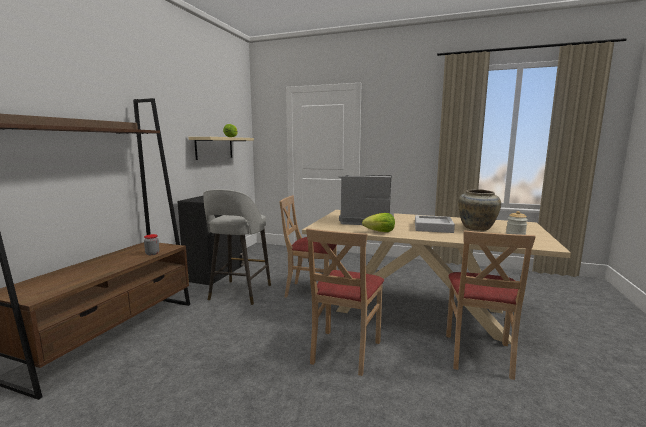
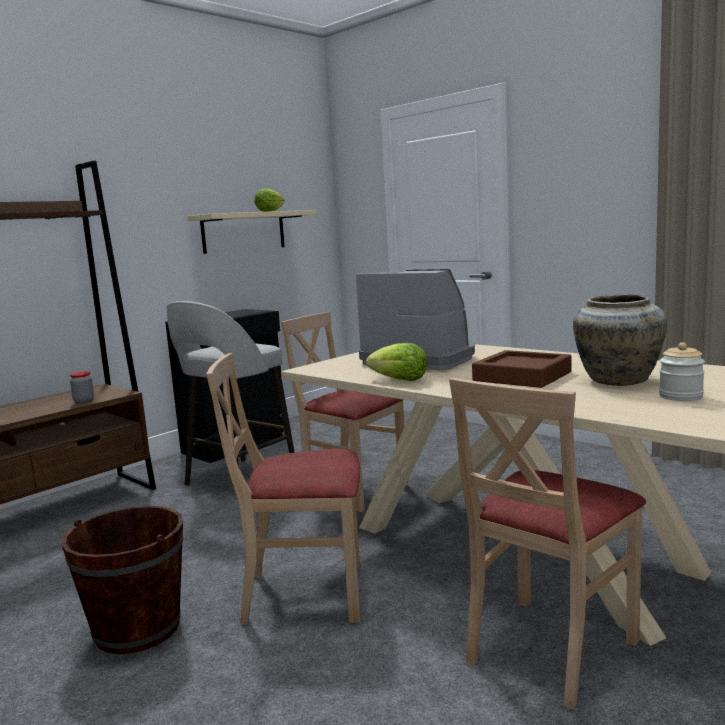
camera: 25 degrees right, 0 degrees up
(270, 391) = (137, 629): none -> brown bucket
(344, 351) = (304, 594): beige chair -> beige chair turned 45 degrees clockwise
(433, 227) = (522, 376): grey tray -> brown tray

